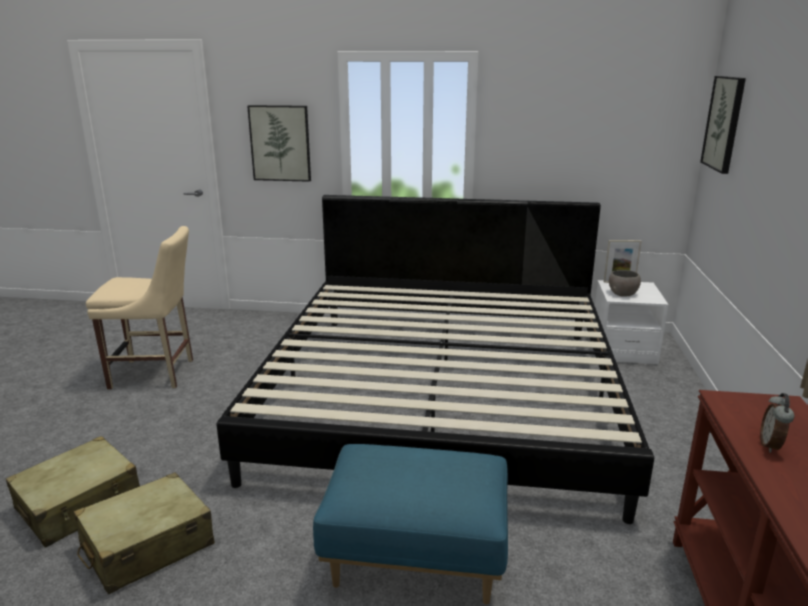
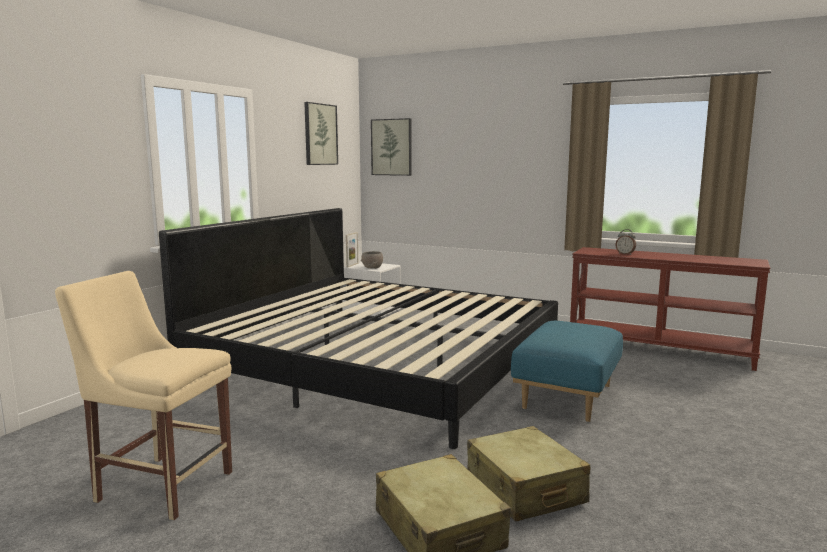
camera: 70 degrees left, 10 degrees down
(156, 374) = (160, 484): beige chair -> beige chair turned 90 degrees counterclockwise
(280, 143) = (84, 178): picture -> picture (320, 134)

